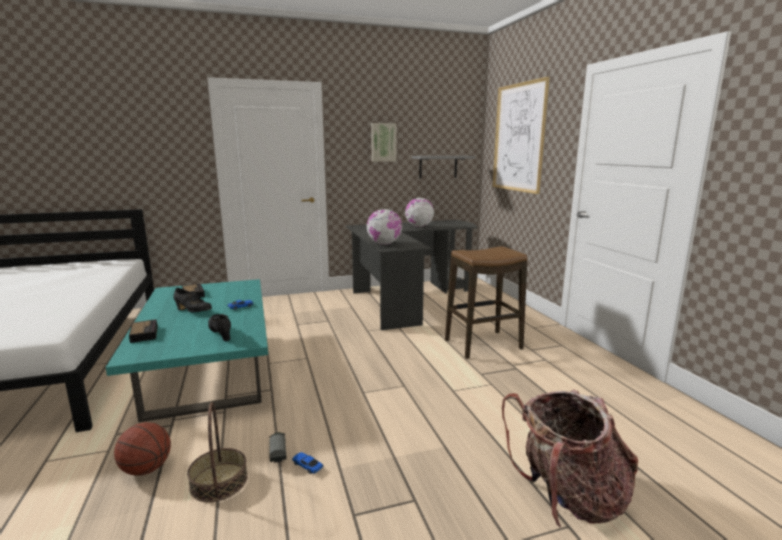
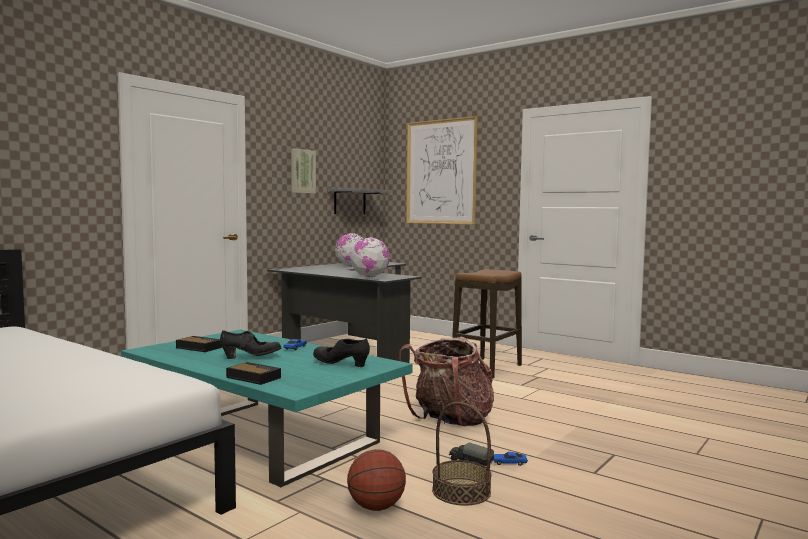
camera: 35 degrees left, 10 degrees down
(567, 498) = (687, 428): backpack -> backpack (450, 421)

